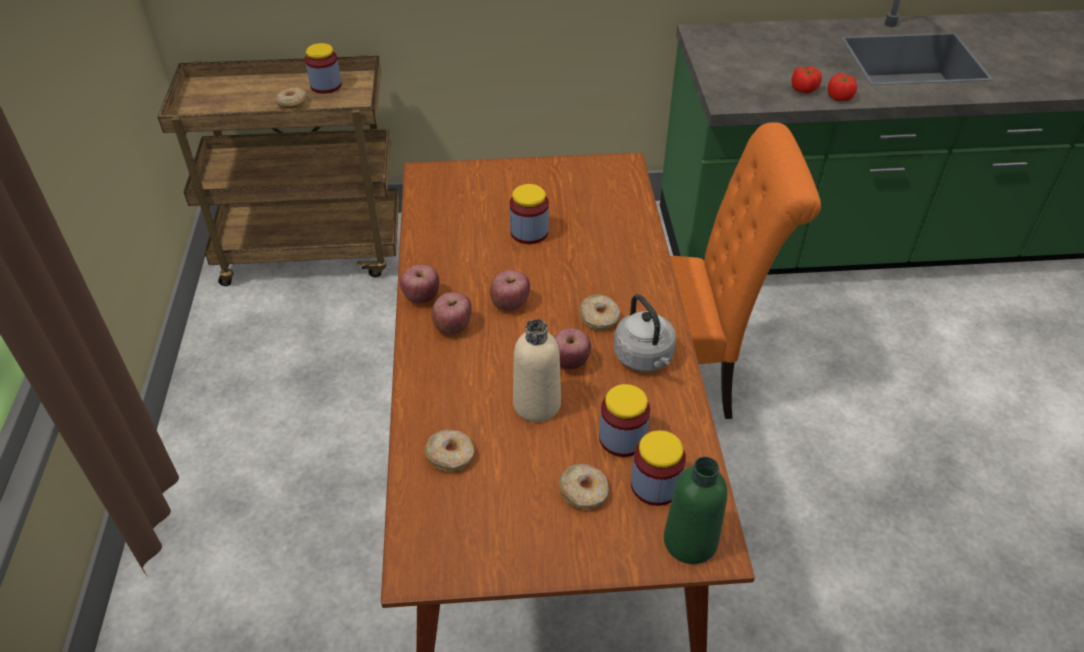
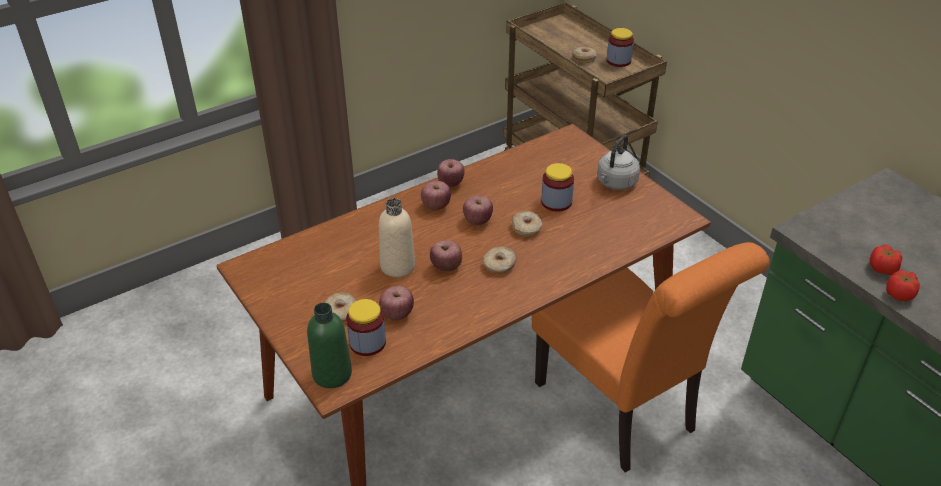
camera: 60 degrees right, 5 degrees down
(450, 455) = (331, 247): donut -> donut (526, 228)
(622, 438) = (397, 314): jar -> apple
(644, 358) = (478, 300): grey kettle -> grey kettle (615, 183)

